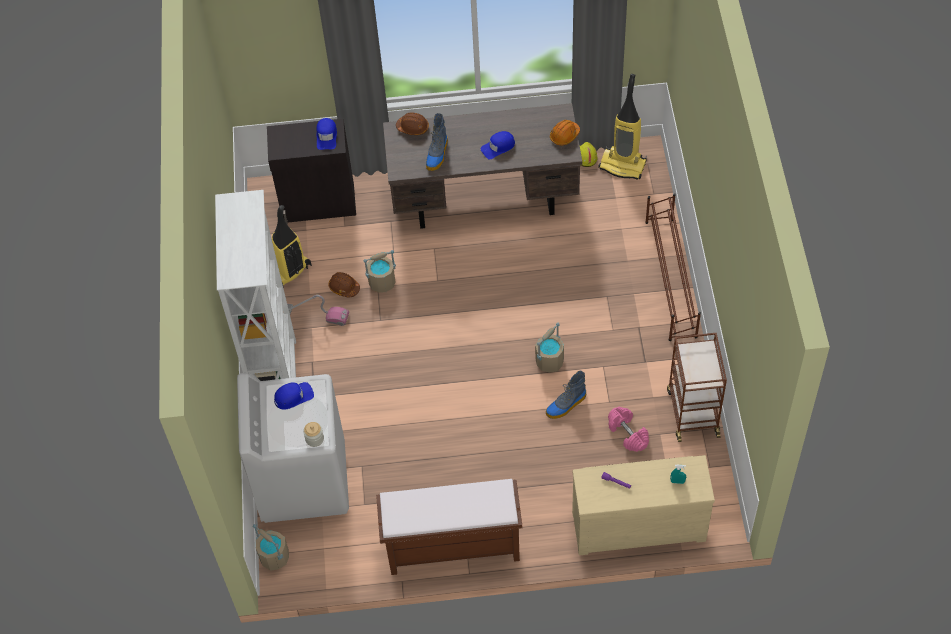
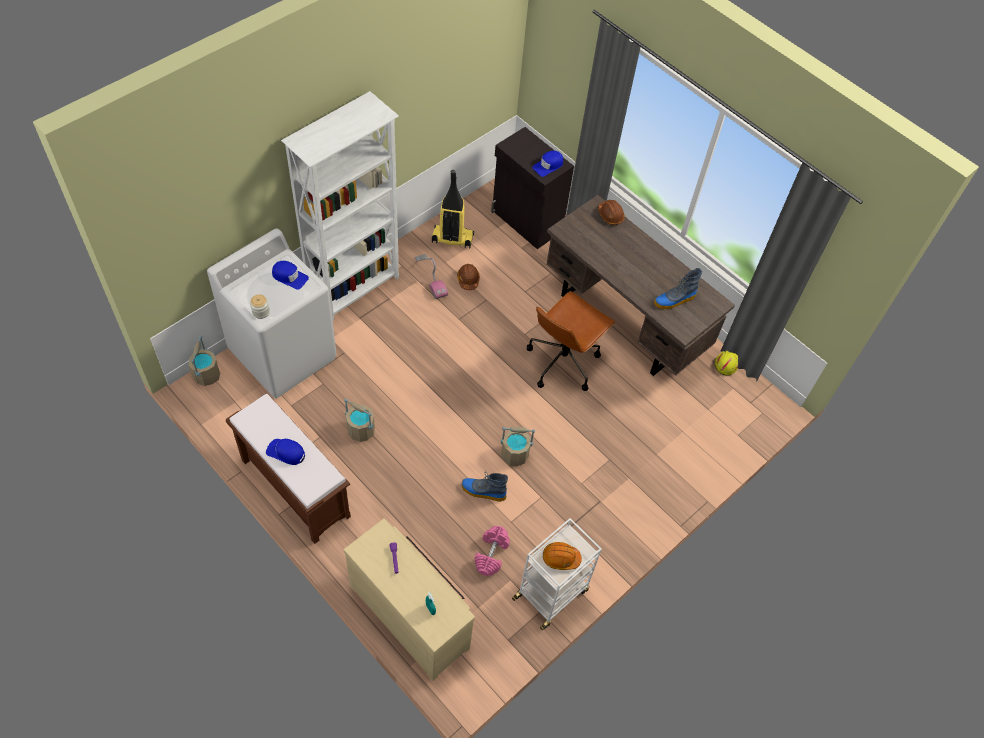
camera: 45 degrees right, 0 degrees up
(382, 282) = (492, 300): beige bucket -> beige bucket (361, 430)
(437, 154) = (600, 245): boot -> boot (674, 300)
(488, 269) = (563, 361): none -> brown office chair
(498, 147) = (644, 280): blue cap -> blue cap (286, 452)
(564, 136) = (698, 318): orange hard hat -> orange hard hat (560, 558)
(623, 165) = (744, 396): vacuum cleaner -> none
(670, 279) = (666, 497): brown shoe rack -> none
(692, 411) = (552, 593): brown cart -> white cart

